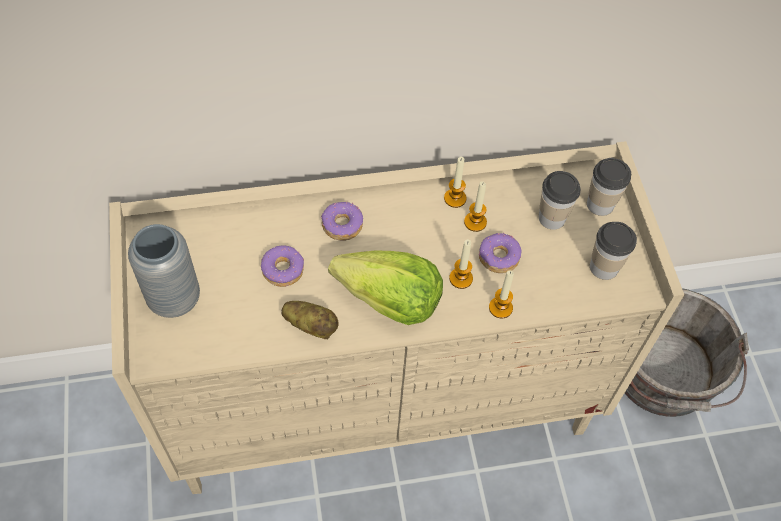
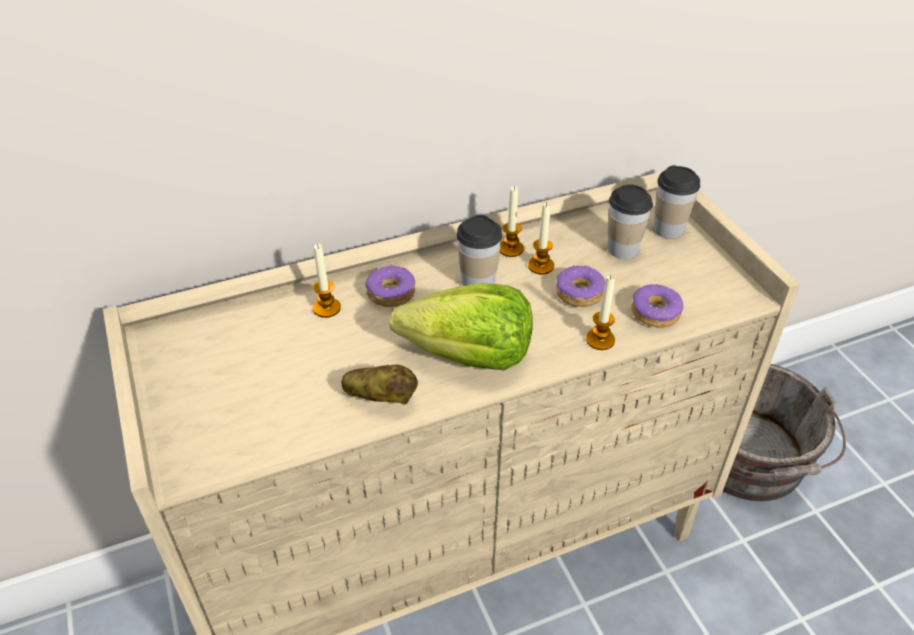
camera: 10 degrees left, 15 degrees down
(174, 299) = (201, 400): grey vase -> none
(283, 270) = (332, 347): donut -> donut (655, 312)
(461, 278) = (544, 320): candle -> candle (326, 308)
(604, 267) = (697, 283): cup -> cup (478, 282)

